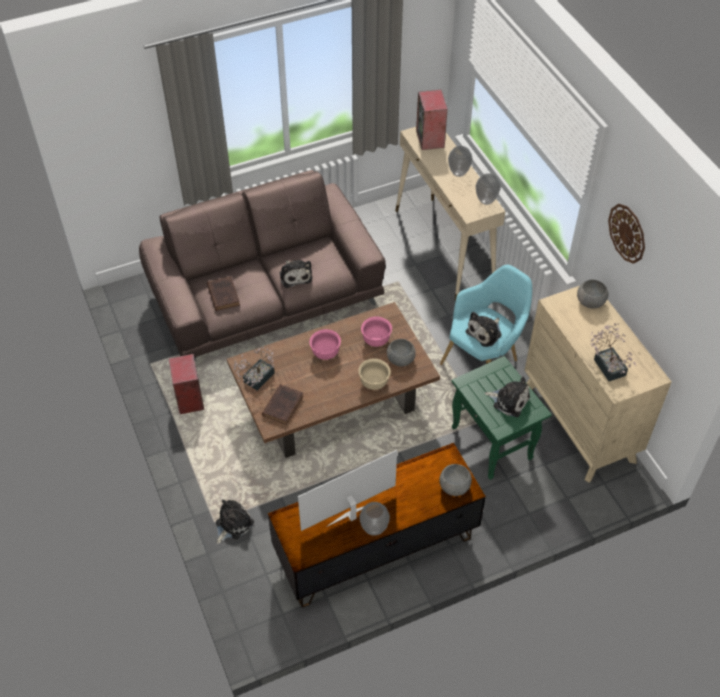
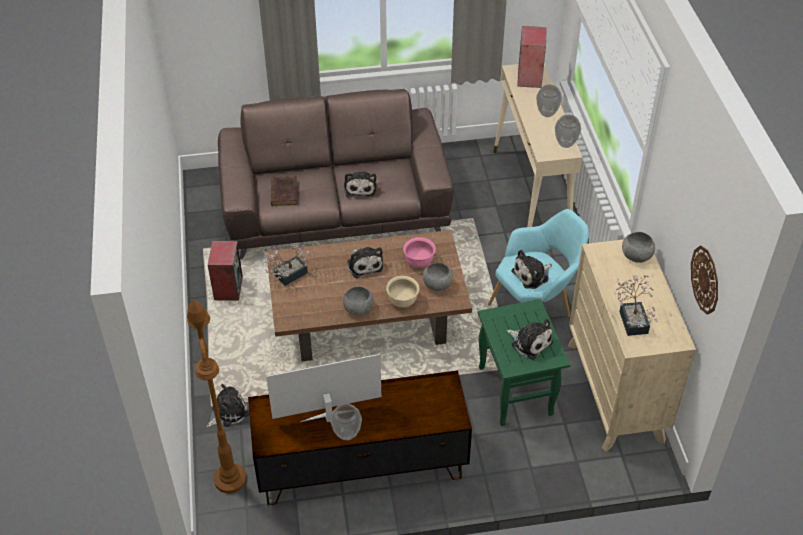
camera: 15 degrees right, 5 degrees down
(257, 590) = (230, 479): none -> brown floor lamp
(283, 405) = (305, 304): brown book -> none
(325, 353) = (364, 264): pink bowl -> plush toy
(455, 486) = (443, 412): grey bowl -> grey bowl (359, 309)
(627, 233) = (675, 183): wall clock -> wall clock (705, 279)

